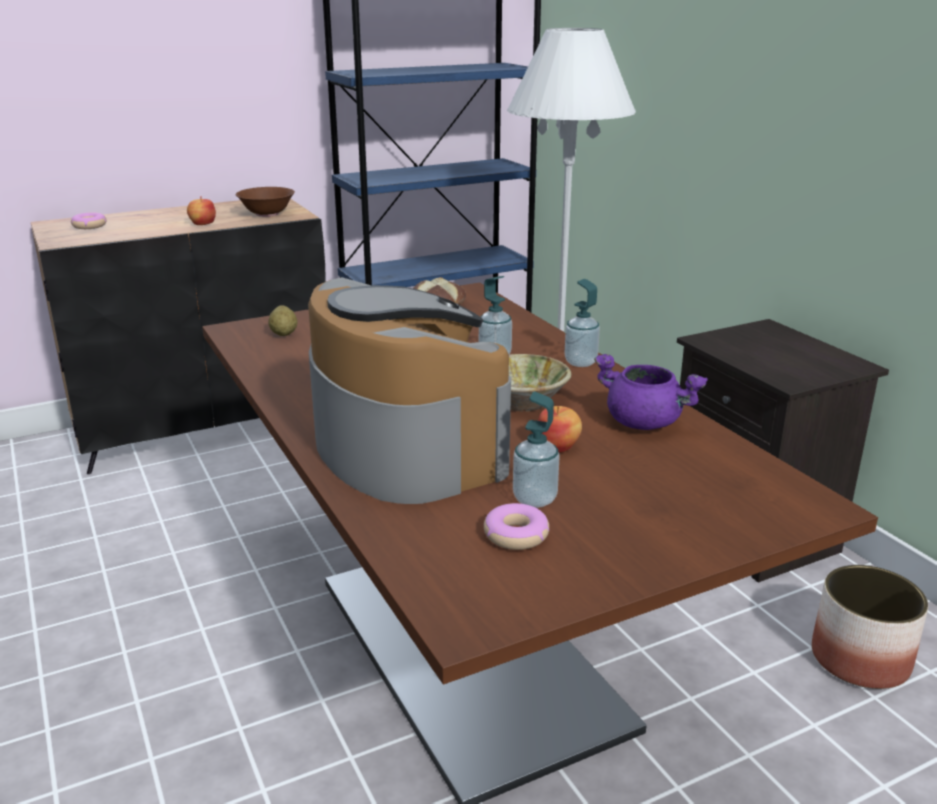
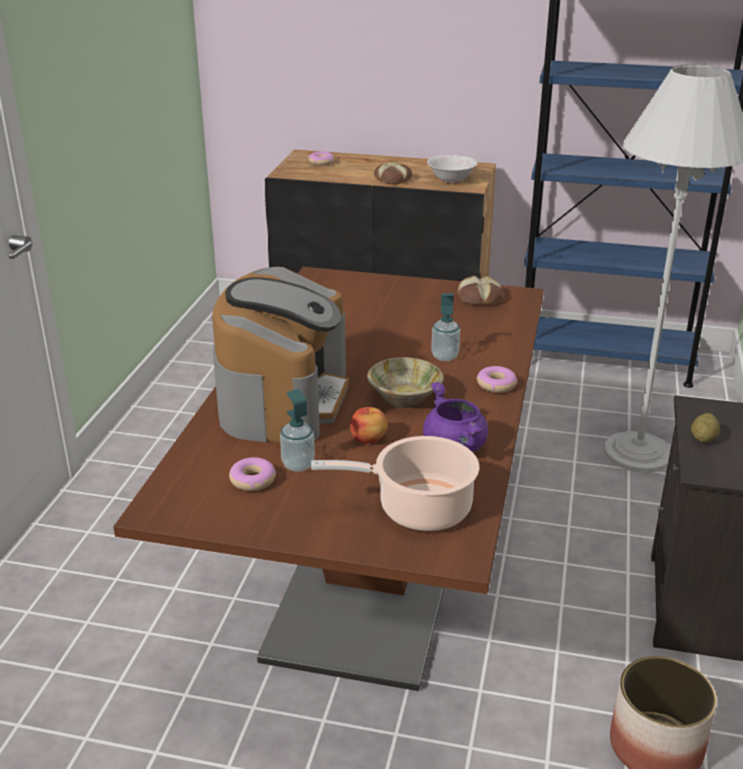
camera: 40 degrees right, 5 degrees up
(202, 224) = (393, 179): apple -> bread
(266, 214) = (451, 180): brown bowl -> white bowl
(284, 334) = (339, 289): potato -> potato (703, 439)
(580, 362) = (496, 385): soap dispenser -> donut
(712, 485) = (418, 508): none -> cooking pot

